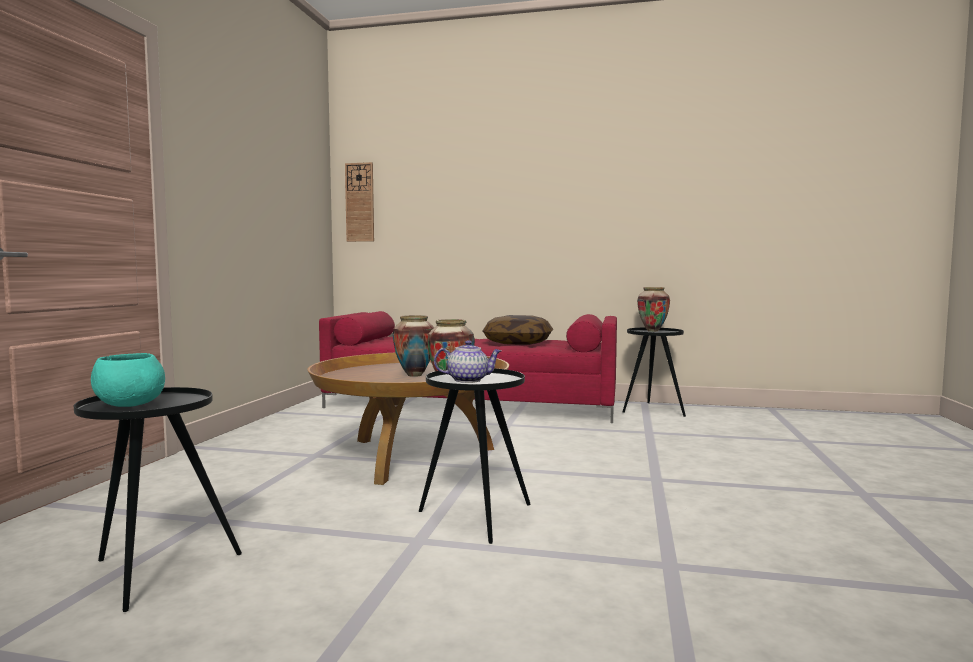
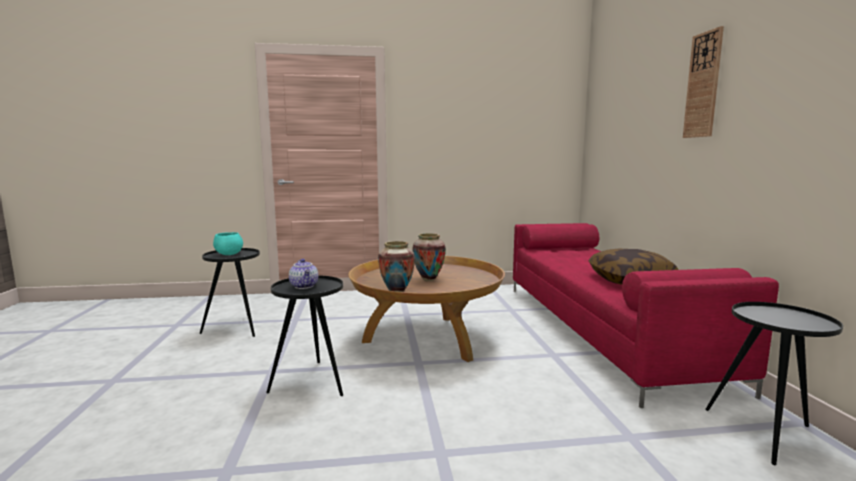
camera: 70 degrees right, 5 degrees up
(360, 202) = (596, 126): wall clock -> wall clock (703, 85)
(653, 331) = (798, 317): vase -> none

